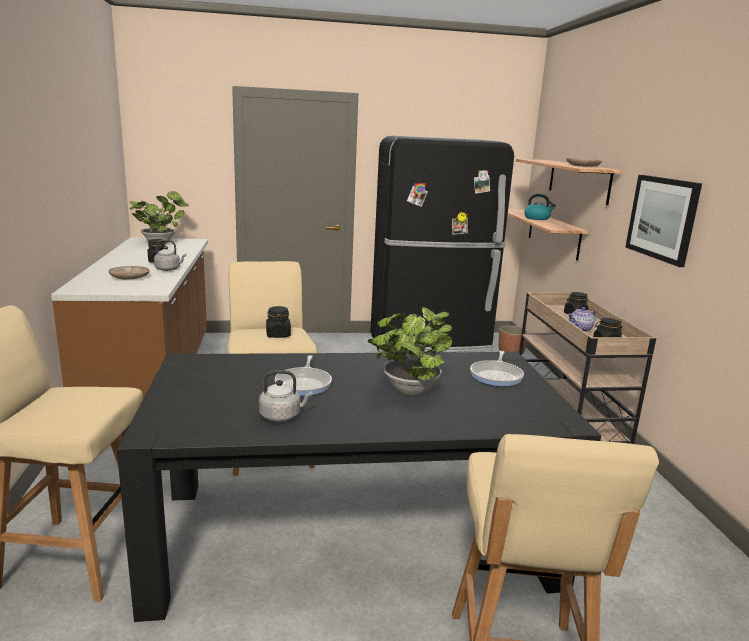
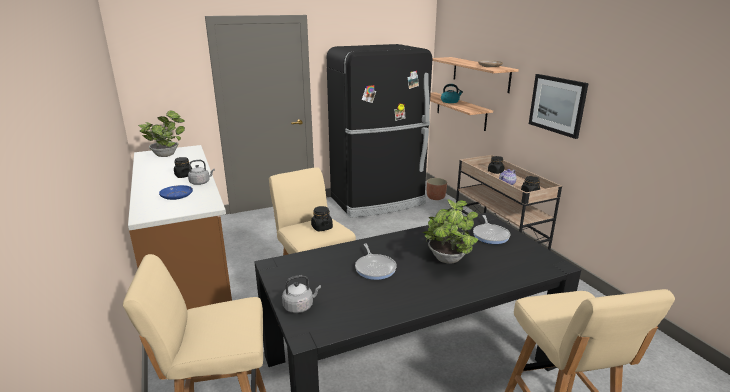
camera: 15 degrees left, 5 degrees up
(129, 277) = (176, 196): beige plate -> blue plate
(282, 416) = (383, 299): grey kettle -> grey kettle (300, 306)

